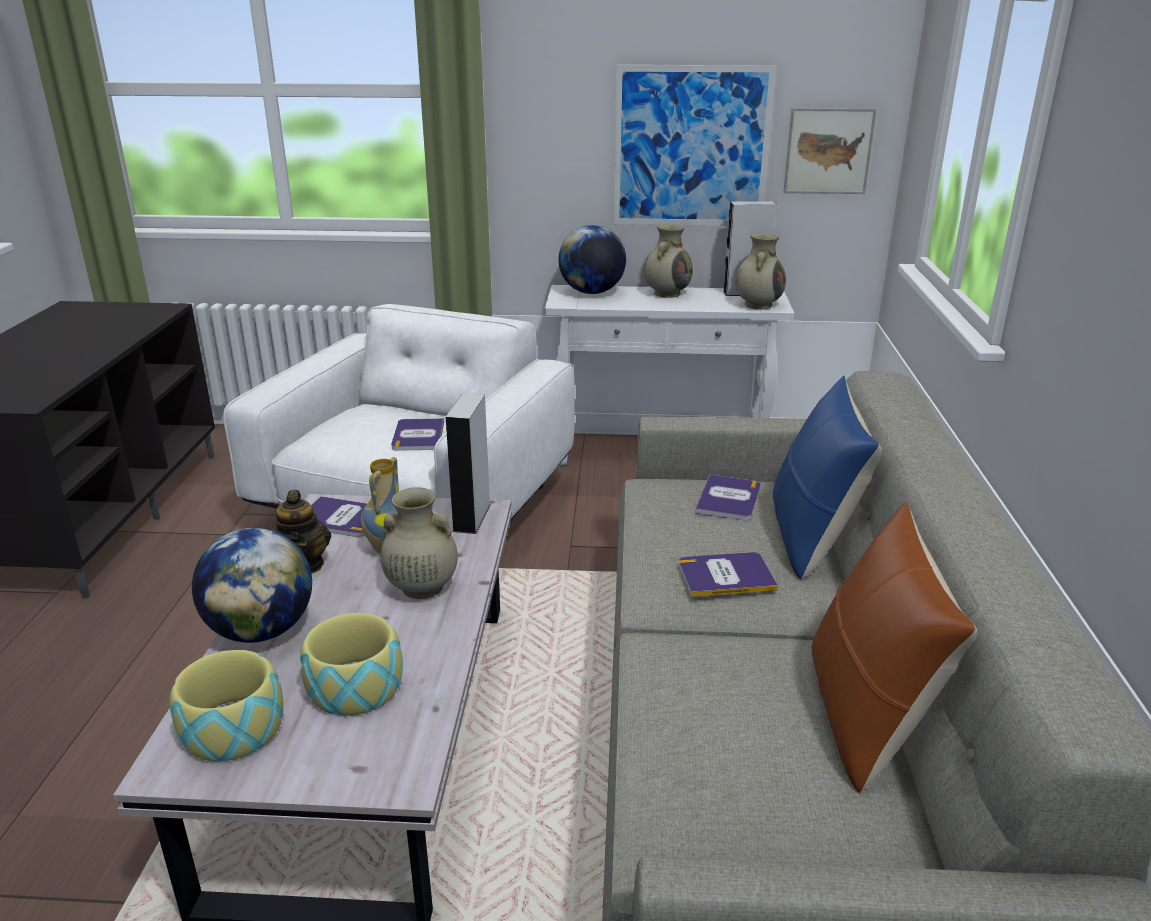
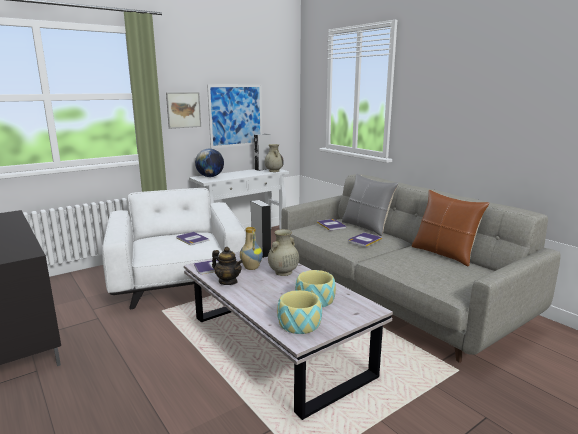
camera: 40 degrees left, 10 degrees down
(261, 630) = (253, 301): globe -> none
(667, 293) = (237, 173): beige vase -> none
(812, 537) = (366, 227): blue pillow -> grey pillow
(828, 151) = (279, 114): picture -> picture (183, 110)

